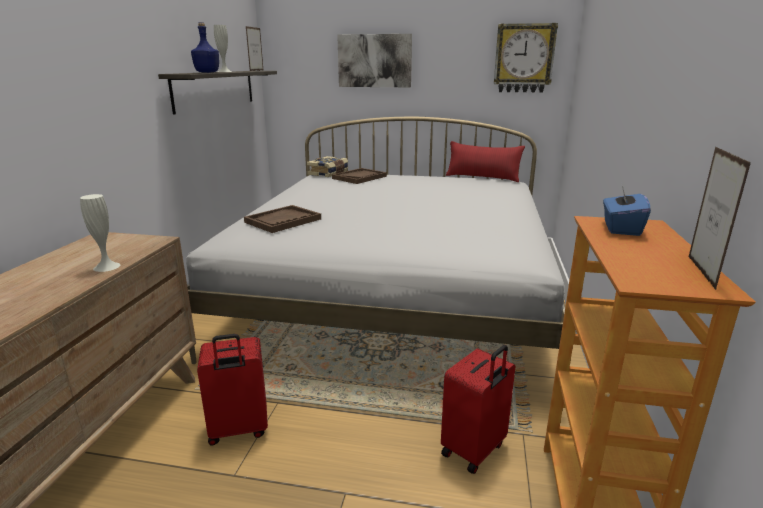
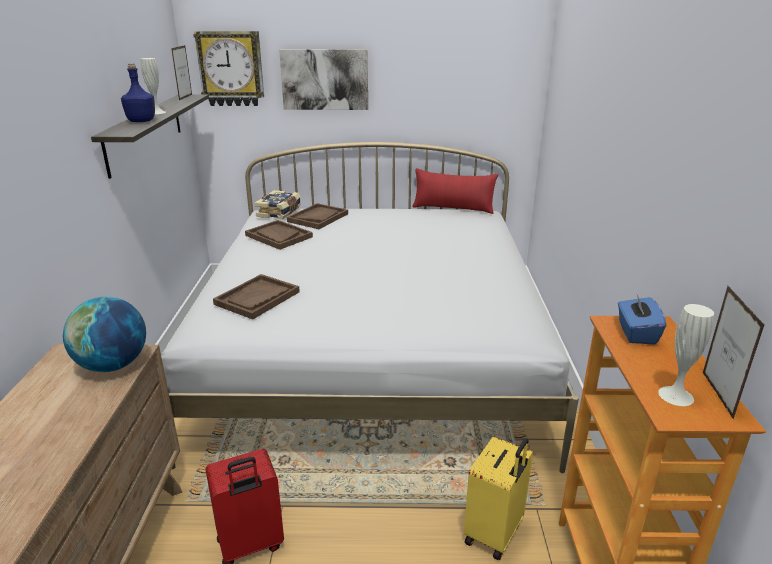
camera: 10 degrees left, 5 degrees up
(107, 266) = (98, 402): white vase -> white vase (676, 395)
(133, 246) = (113, 365): none -> globe
(320, 186) = (278, 236): none -> brown tray
(474, 450) = (495, 534): red suitcase -> yellow suitcase
(524, 58) = (493, 77): wall clock -> wall clock (231, 69)

